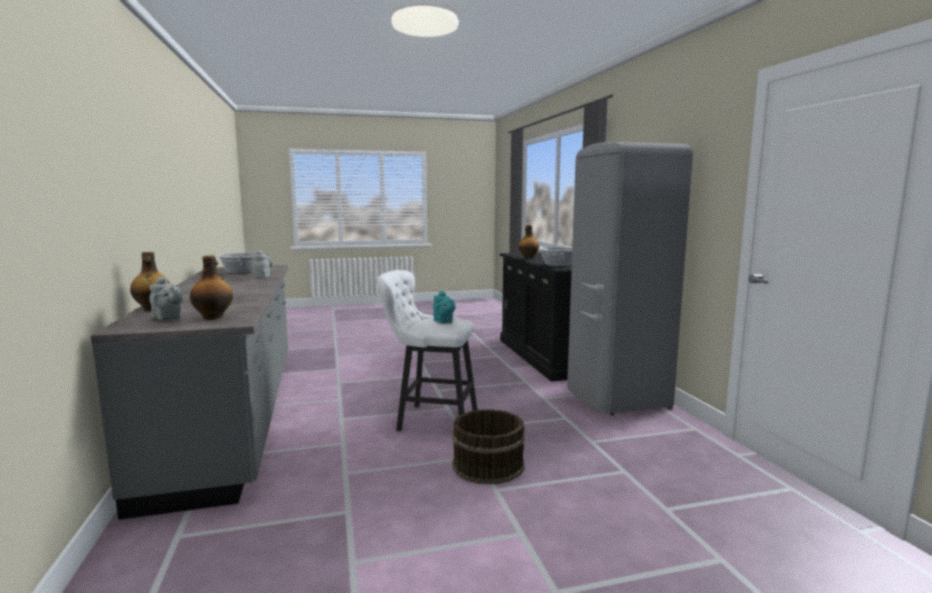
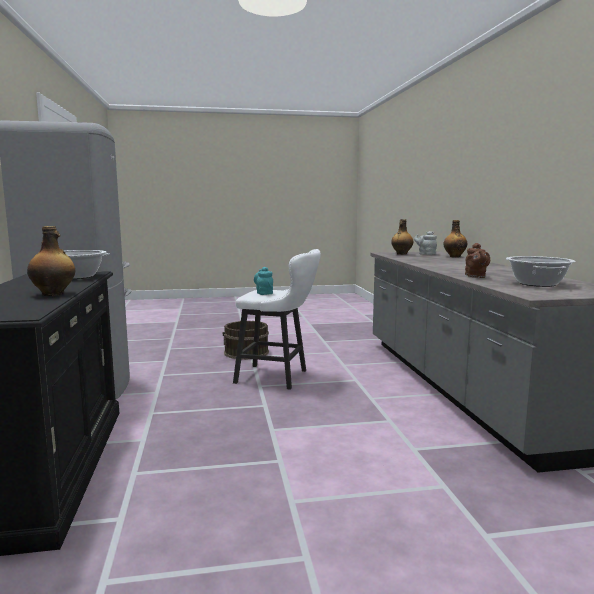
camera: 175 degrees left, 0 degrees up
(262, 276) = (475, 276): grey teapot -> brown teapot

